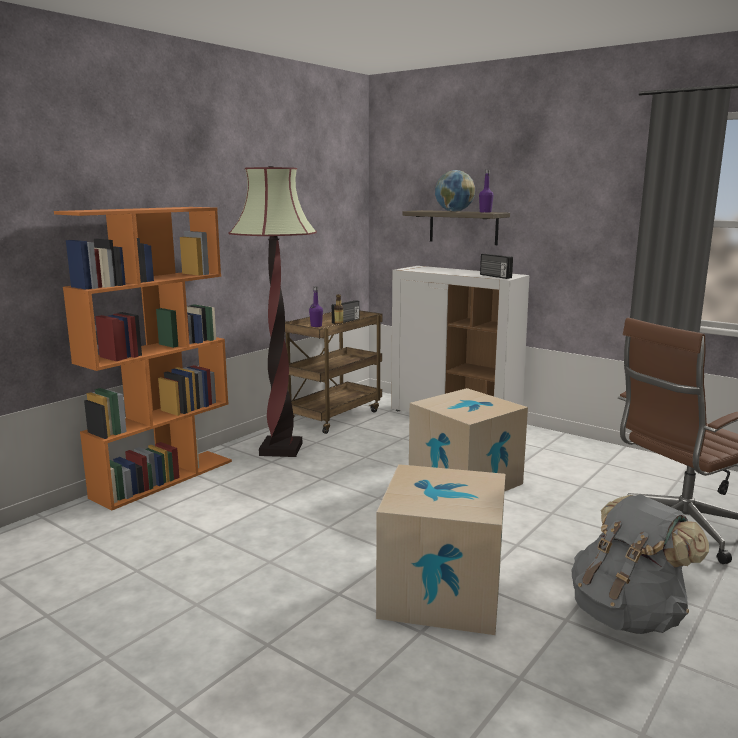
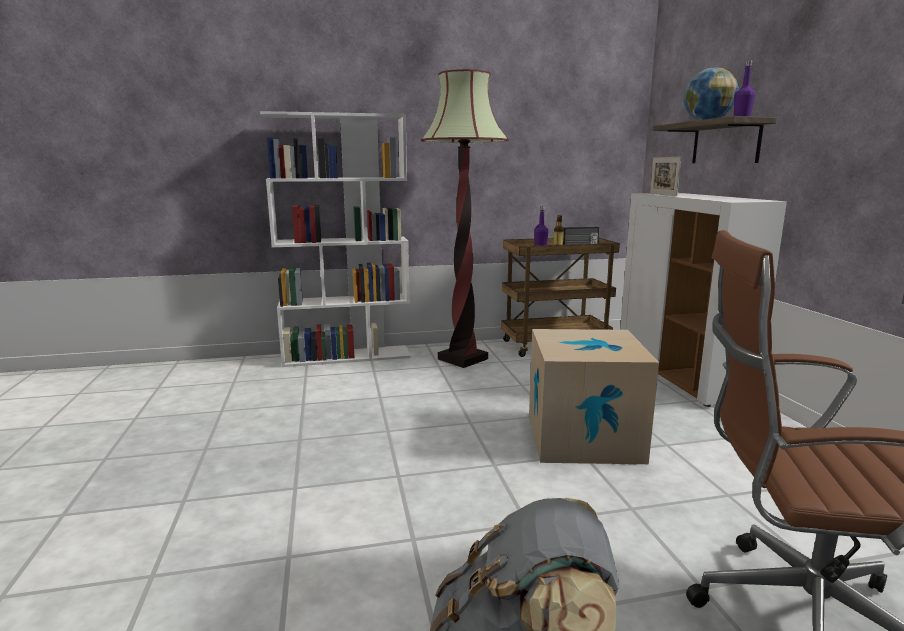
camera: 40 degrees right, 0 degrees up
(164, 478) = (347, 356): orange bookcase -> white bookcase
(428, 271) = (663, 194): none -> picture frame
(441, 593) = (369, 531): cardboard box -> none
(495, 276) = (726, 199): radio -> none

